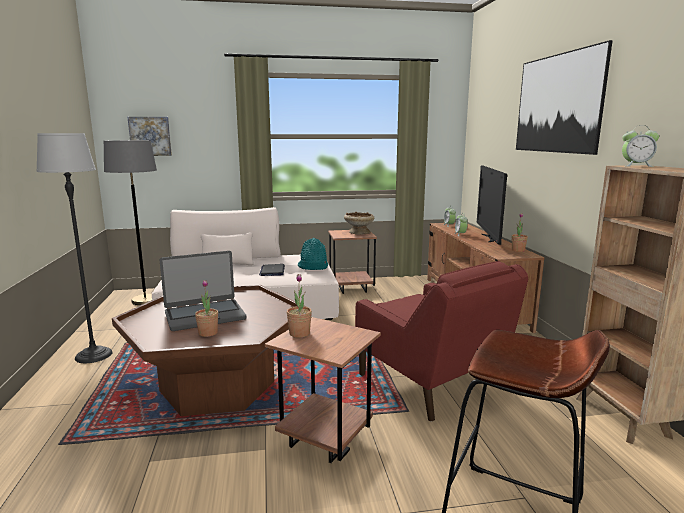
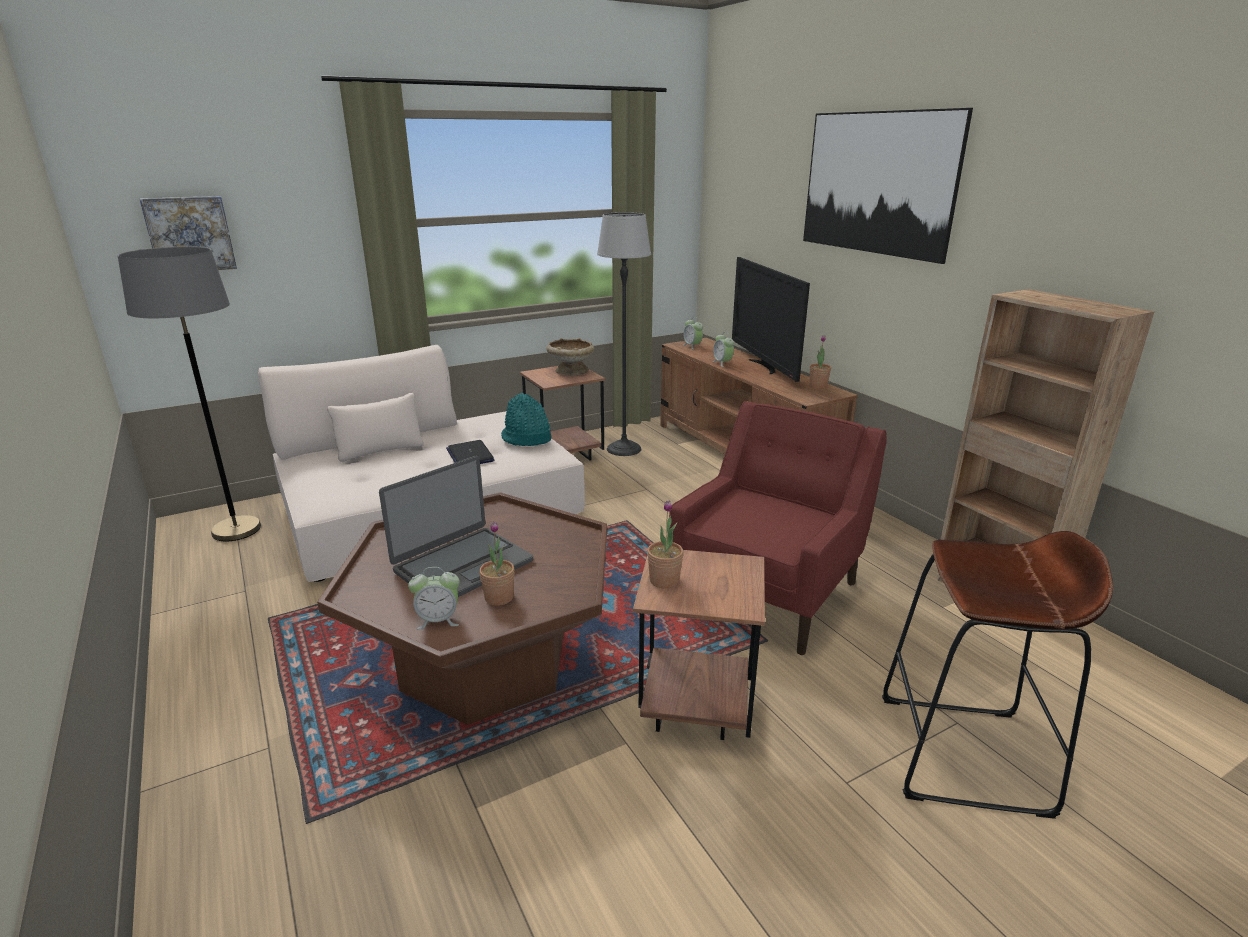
camera: 20 degrees left, 10 degrees up
(94, 355) = (229, 652): floor lamp -> floor lamp (624, 449)
(431, 383) = (768, 592): red armchair -> red armchair turned 90 degrees counterclockwise
(636, 166) = (1027, 294): alarm clock -> alarm clock (438, 620)

